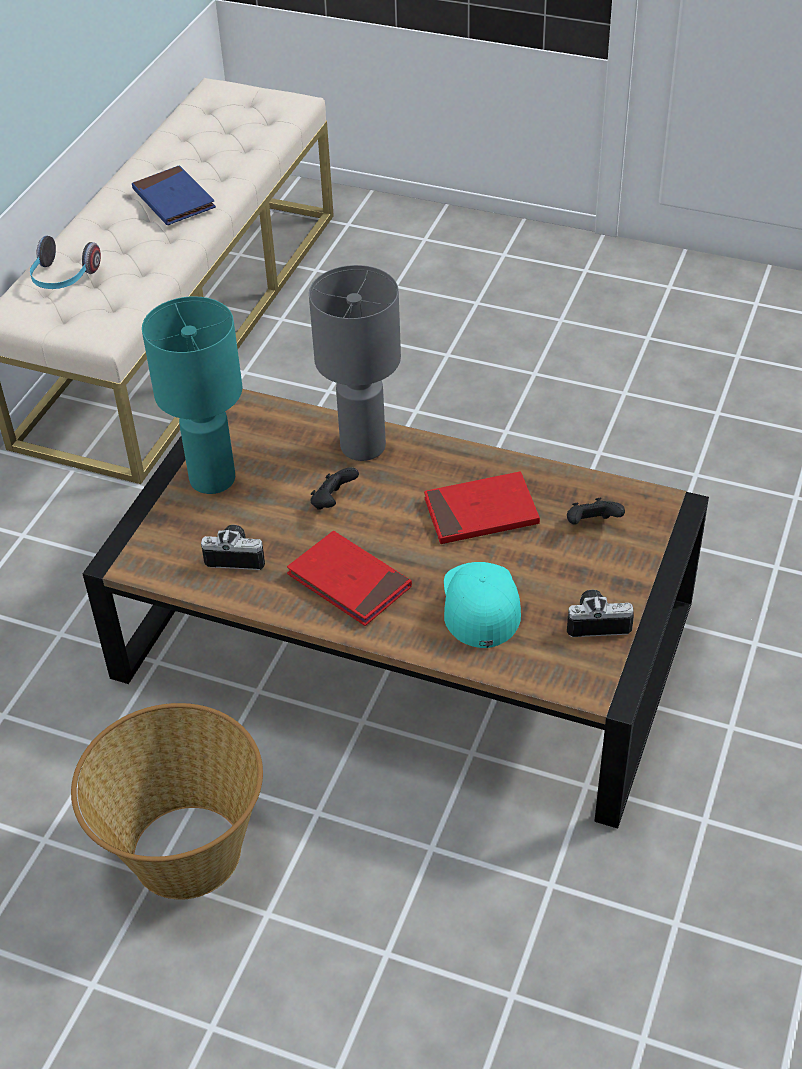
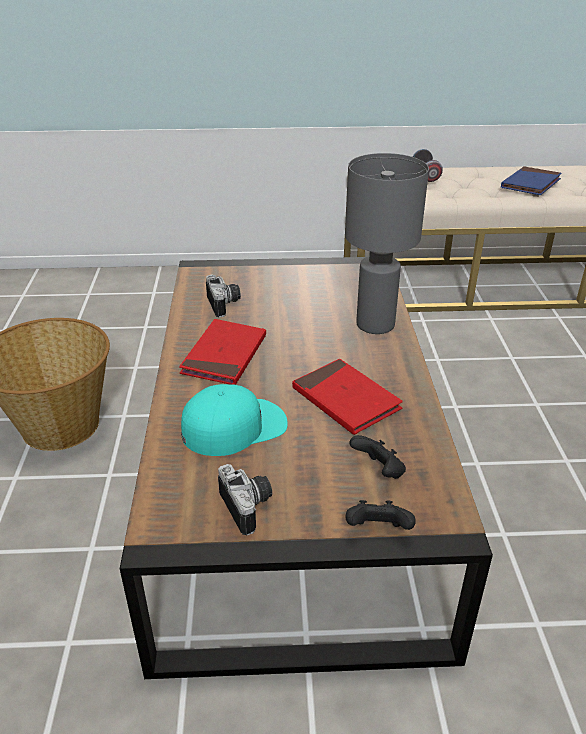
camera: 65 degrees right, 10 degrees down
(214, 479) = (292, 278): turquoise table lamp -> none
(333, 502) = (305, 327): black game controller -> black game controller (378, 530)

